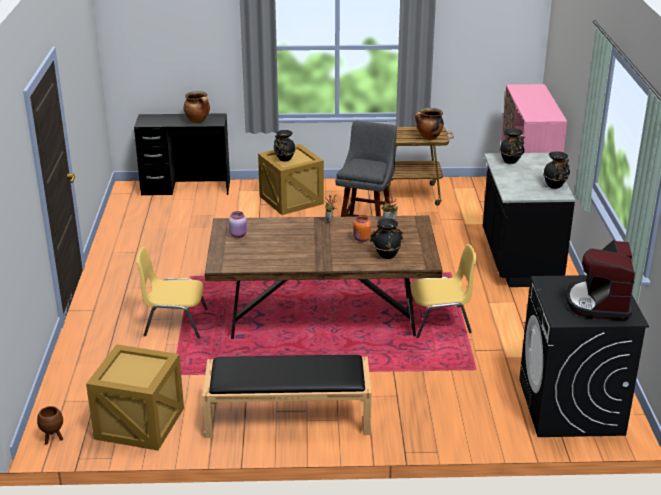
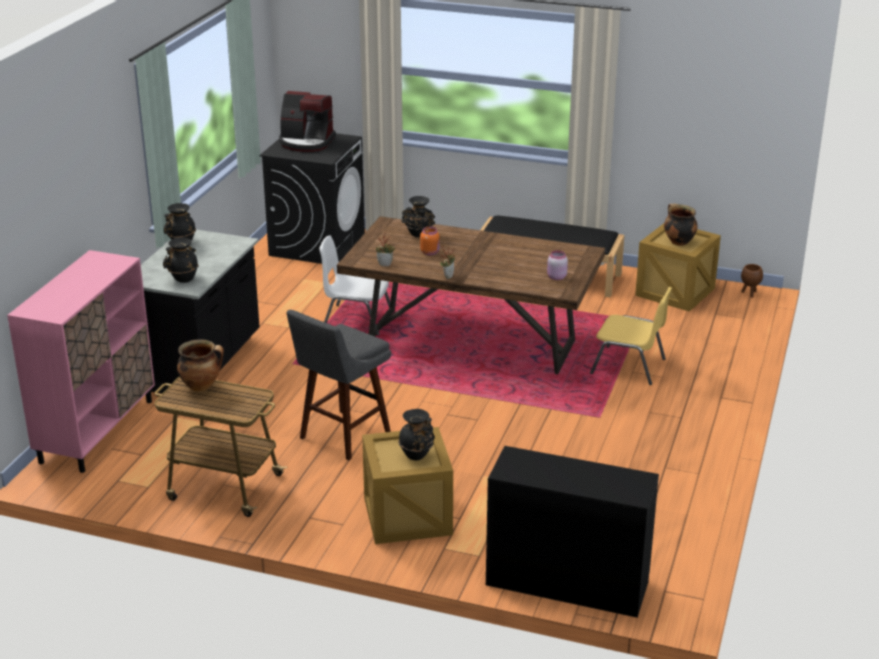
camera: 160 degrees left, 0 degrees up
(198, 121) = (544, 466): cooking pot -> cooking pot (678, 242)
(439, 321) = (356, 319): yellow chair -> white chair
(598, 303) = (306, 142): coffee machine -> coffee machine turned 75 degrees clockwise

